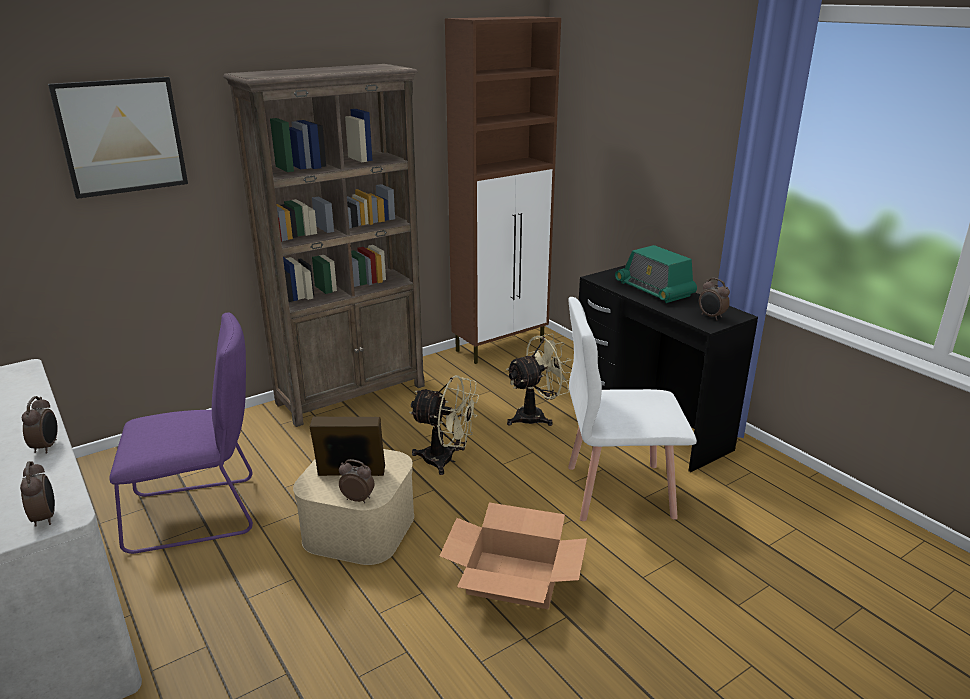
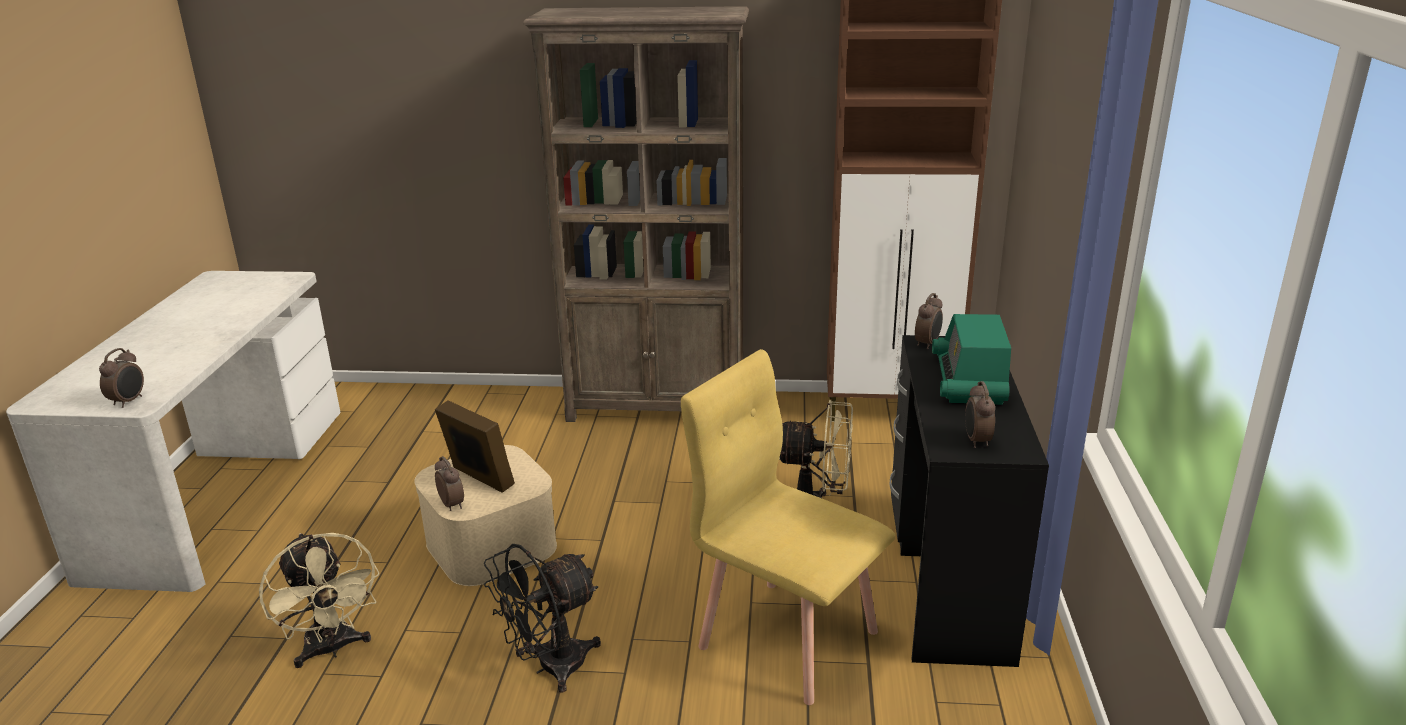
camera: 40 degrees right, 0 degrees up
(47, 446) = (209, 348): alarm clock -> alarm clock (928, 344)
(122, 136) = (438, 67): picture -> none
(200, 513) = (397, 470): purple chair -> none
(446, 460) = (652, 516): beige fan -> beige fan (332, 649)
(513, 579) = (550, 667): cardboard box -> black fan
(618, 491) = (787, 637): white chair -> yellow chair

